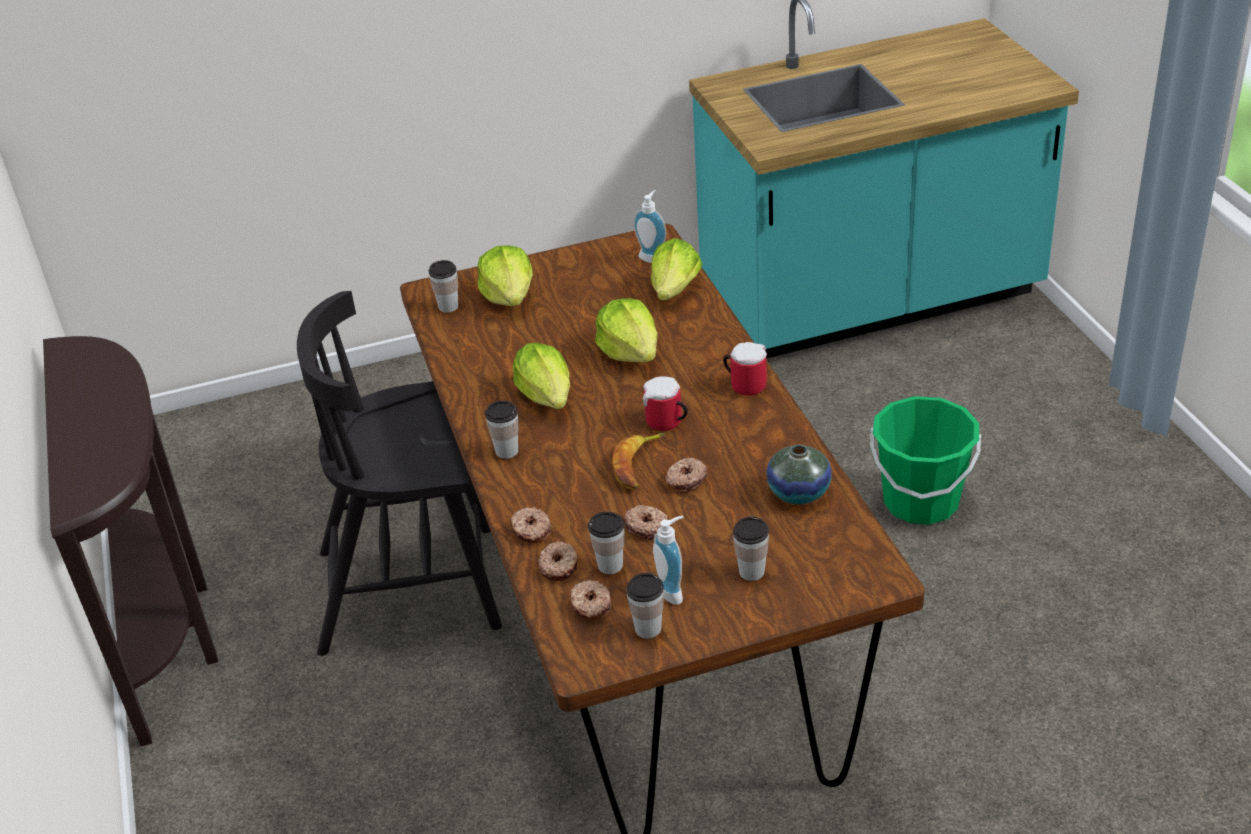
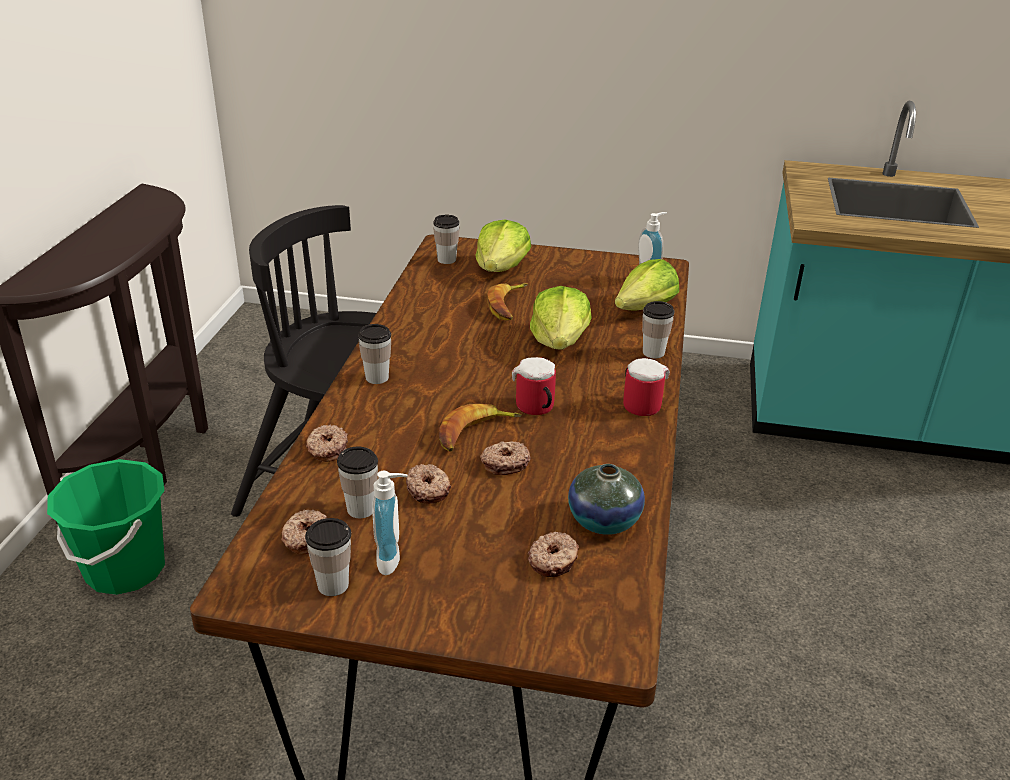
camera: 25 degrees right, 5 degrees down
(547, 396) = (455, 349): lettuce -> none
(553, 334) = (508, 306): none -> banana
(559, 566) = (317, 490): donut -> donut (554, 561)
(751, 571) = (485, 576): cup -> cup (653, 352)
(920, 502) = (834, 615): green bucket -> green bucket (125, 569)

